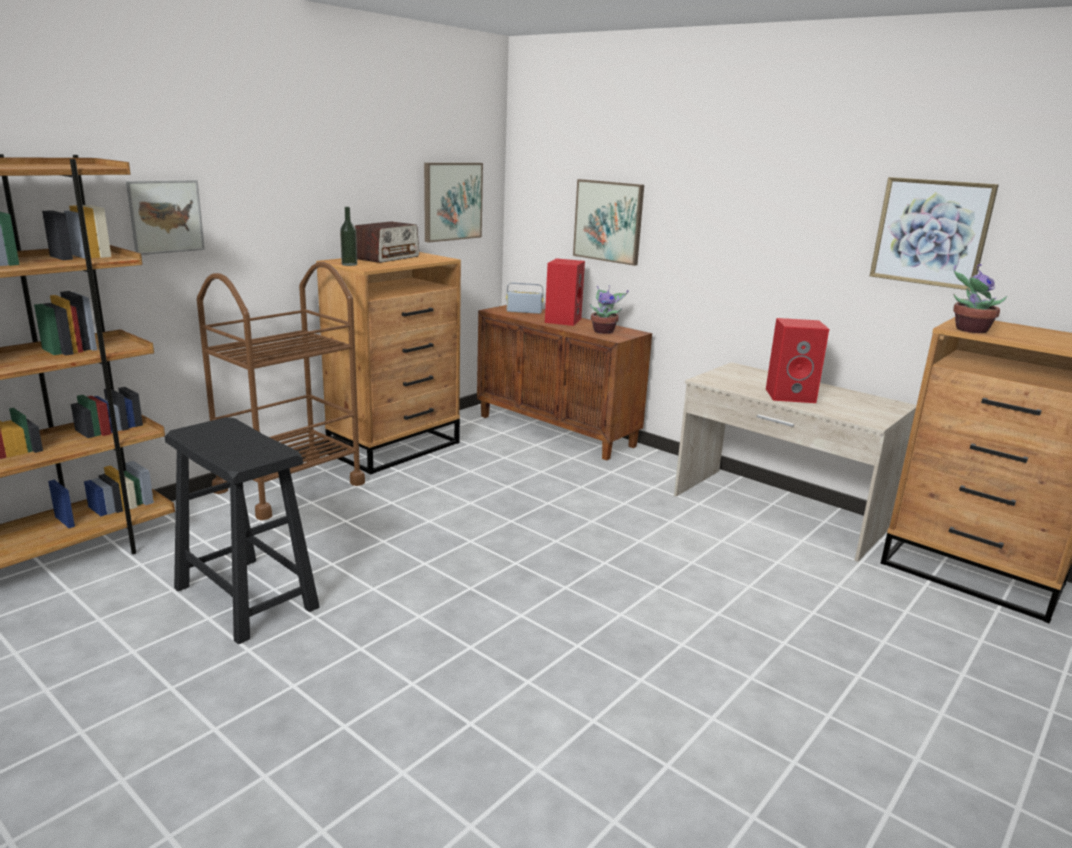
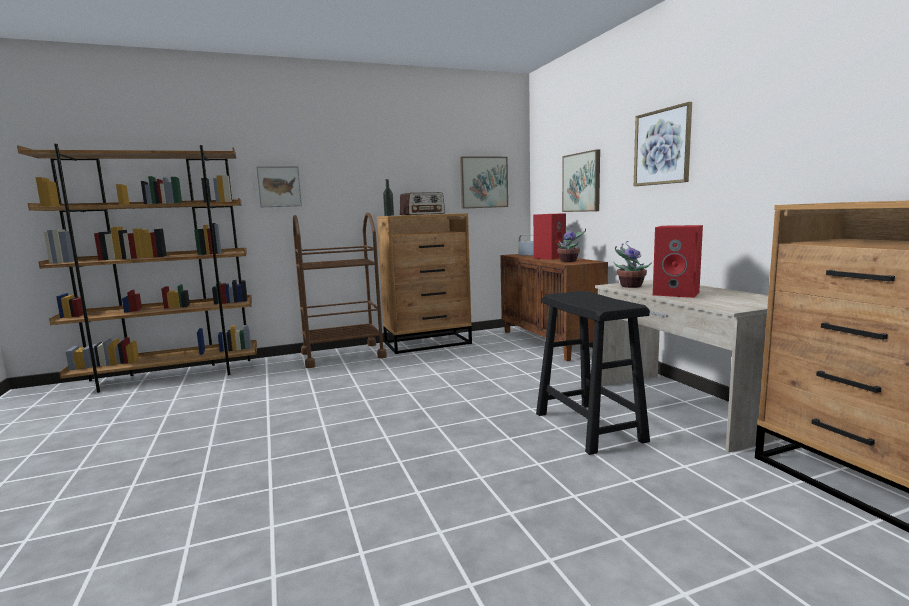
camera: 30 degrees right, 10 degrees down
(245, 597) = (248, 401): black stool -> black stool (588, 426)
(931, 232) = (809, 129): picture -> picture (662, 147)
(969, 330) = (816, 203): potted plant -> potted plant (629, 286)

